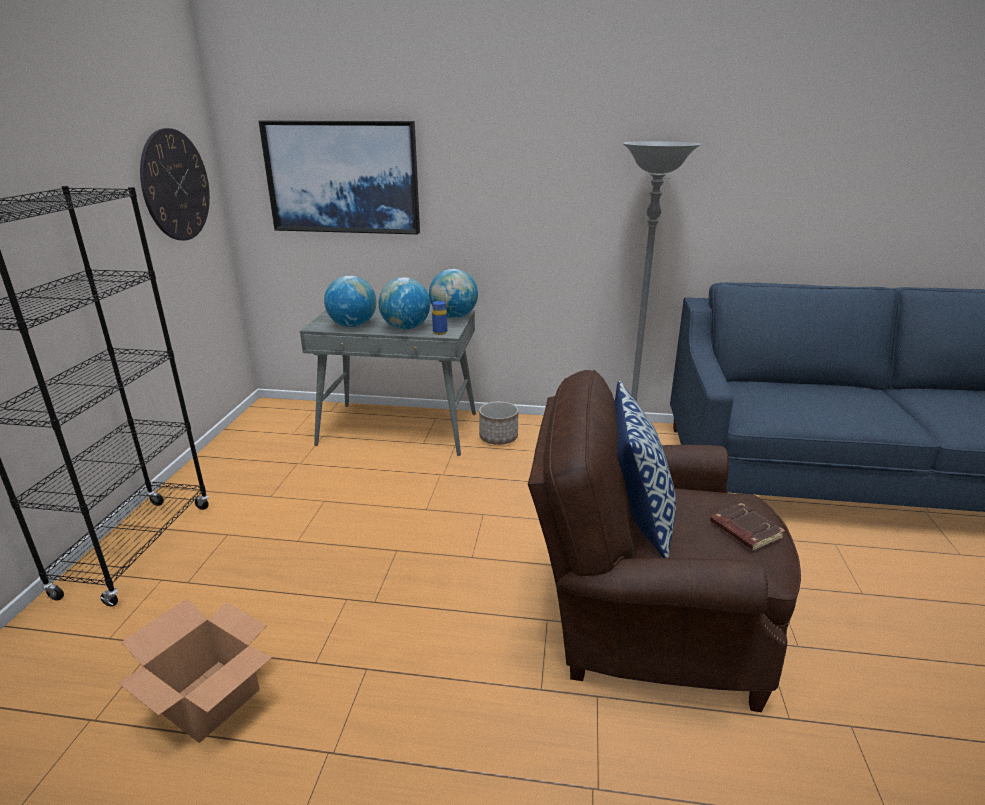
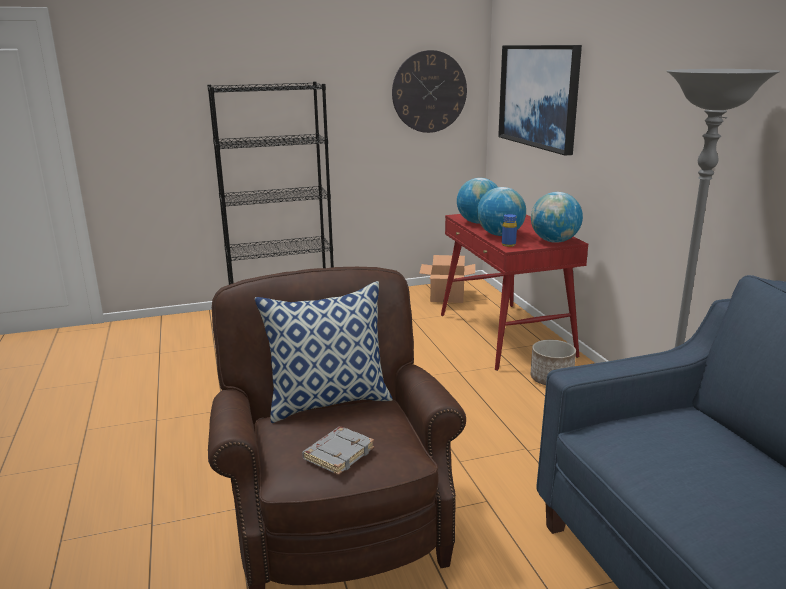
camera: 65 degrees right, 5 degrees down
(210, 698) = (182, 373): cardboard box -> cardboard box (448, 296)
(399, 429) = (505, 335): grey desk -> red desk
(744, 531) = (338, 453): brown book -> grey book

